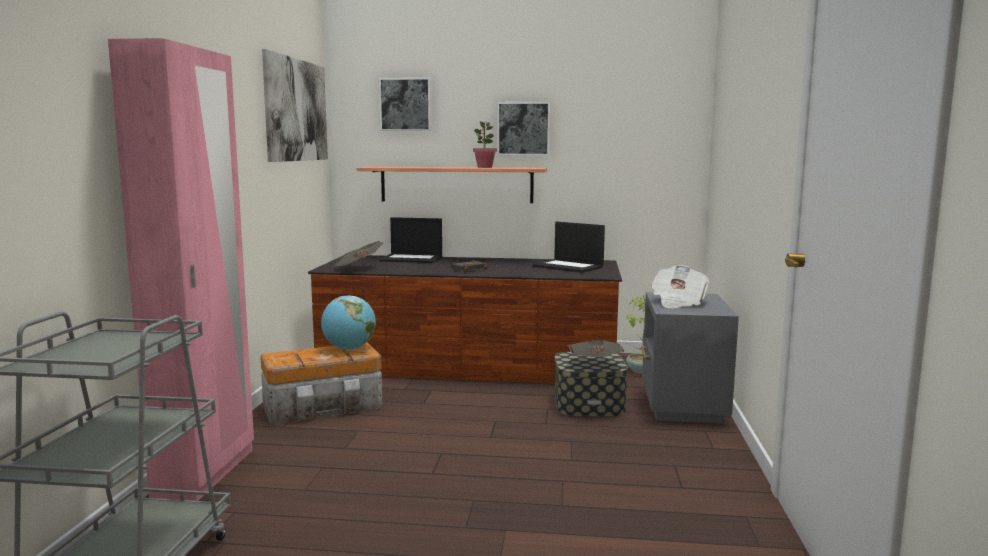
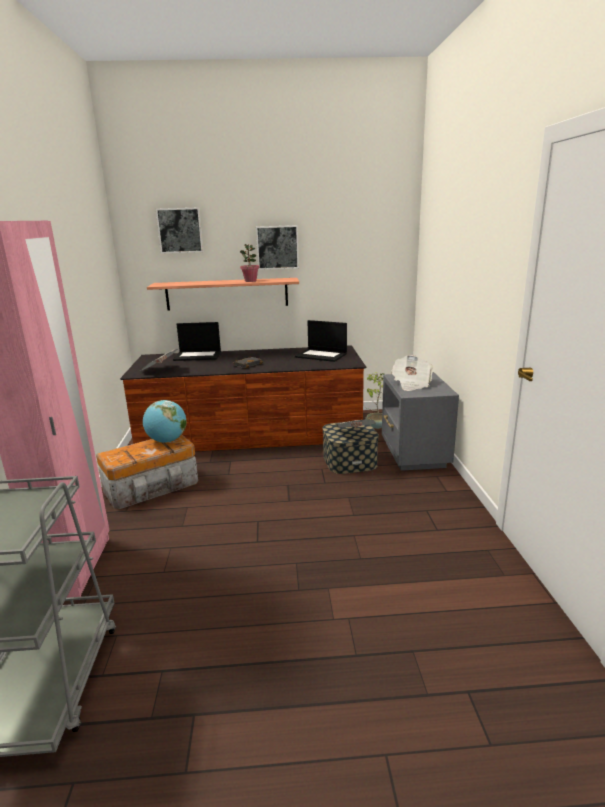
camera: 10 degrees left, 10 degrees up
(296, 110) = (93, 244): picture -> none

